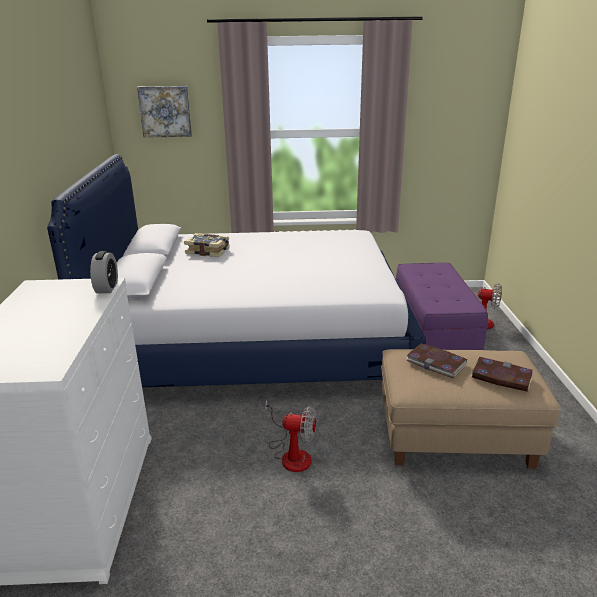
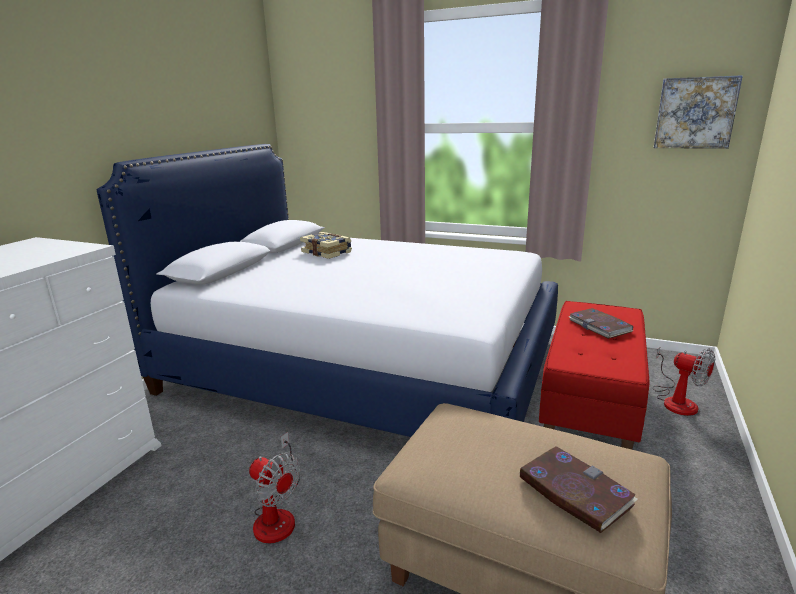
camera: 25 degrees right, 5 degrees down
(107, 288) = (77, 251): alarm clock -> none
(165, 111) = (323, 102): picture -> picture (695, 113)
(432, 336) = (589, 406): purple bench -> red bench
(436, 362) = (485, 438): book -> book (600, 326)

